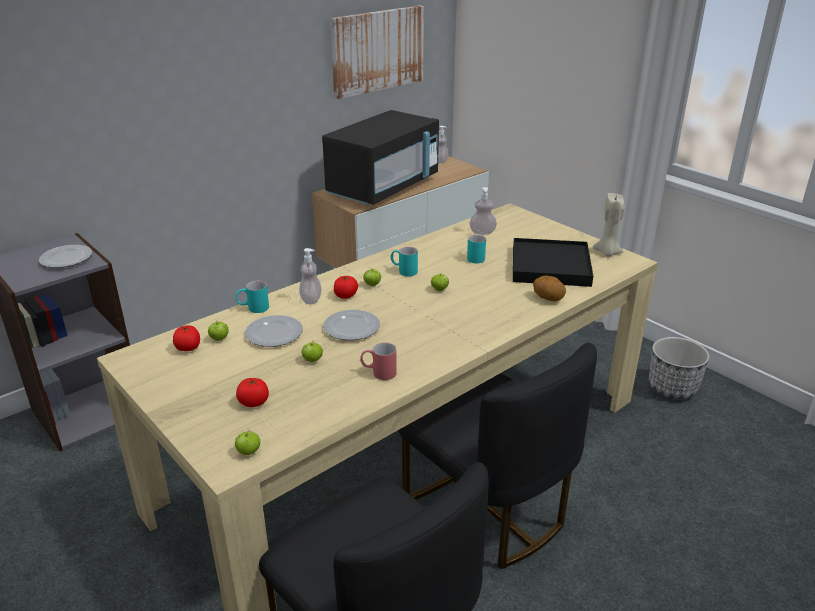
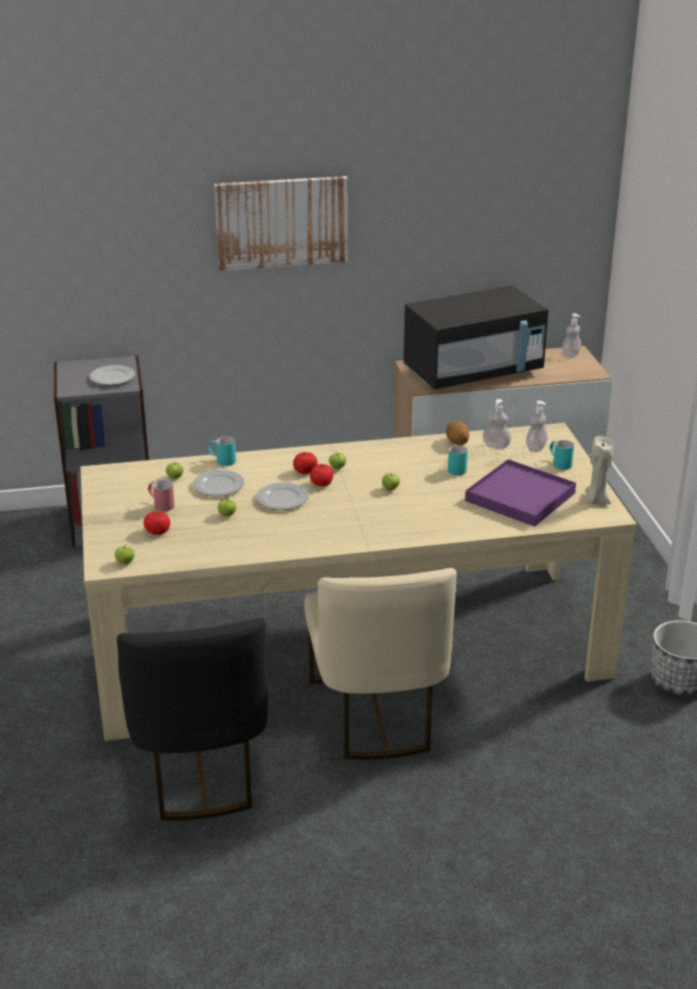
camera: 30 degrees right, 0 degrees up
(188, 348) = (147, 478): tomato -> tomato (321, 483)
(311, 299) = (273, 466): soap dispenser -> soap dispenser (535, 448)
(377, 50) = (498, 220): picture -> picture (281, 222)
(378, 373) = (266, 539): red mug -> red mug (161, 504)
(403, 271) = (378, 463): turquoise mug -> turquoise mug (559, 463)
(488, 510) = (376, 714): black chair -> beige chair
(548, 298) = (478, 525): potato -> potato (457, 442)
(550, 266) = (520, 497): black tray -> purple tray

